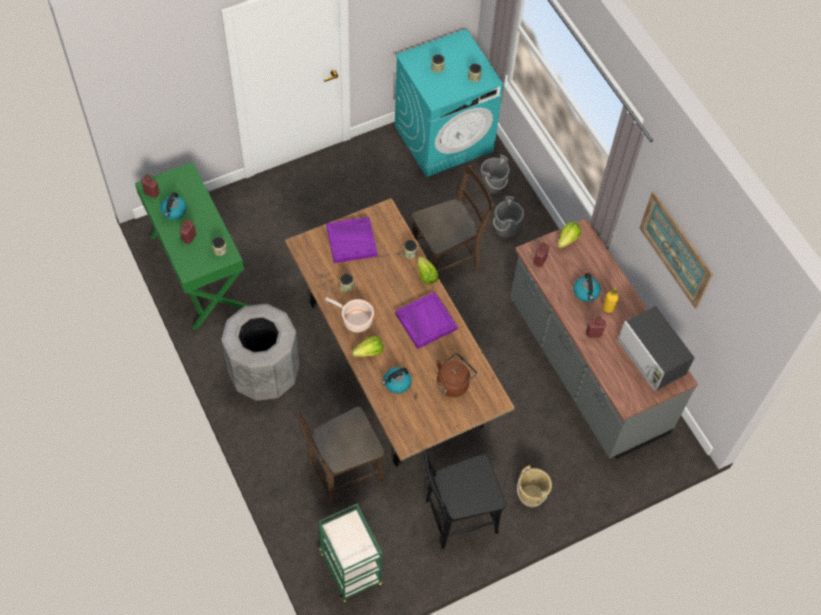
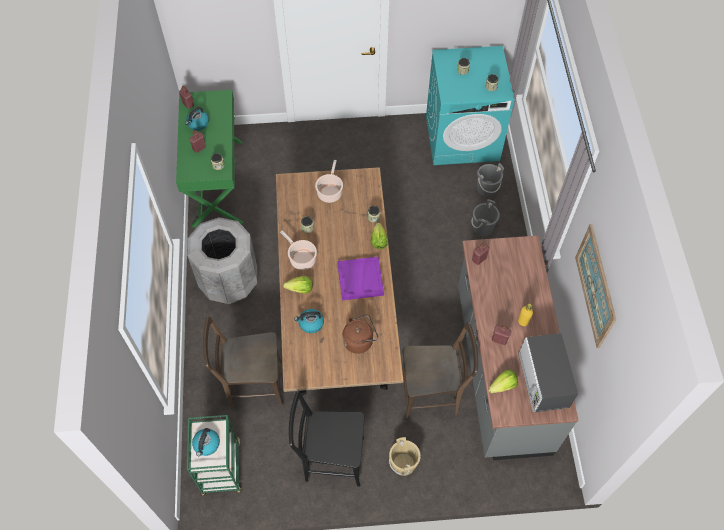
camera: 25 degrees right, 0 degrees up
(352, 241) = (330, 192): purple tray -> cooking pot
(447, 260) = (420, 238): brown chair -> brown chair (432, 394)
(567, 240) = (512, 249): lettuce -> lettuce (502, 385)
(586, 292) = (509, 301): kettle -> kettle (206, 444)

